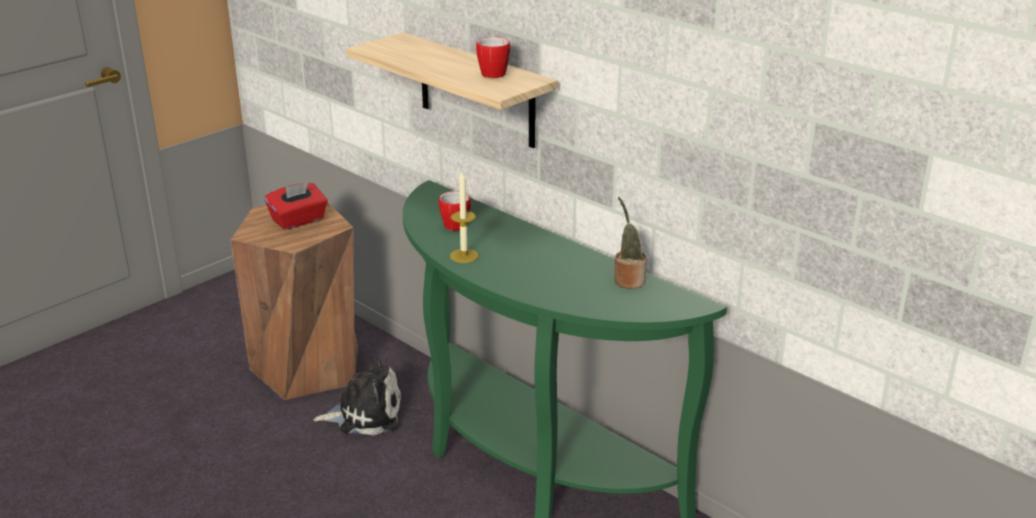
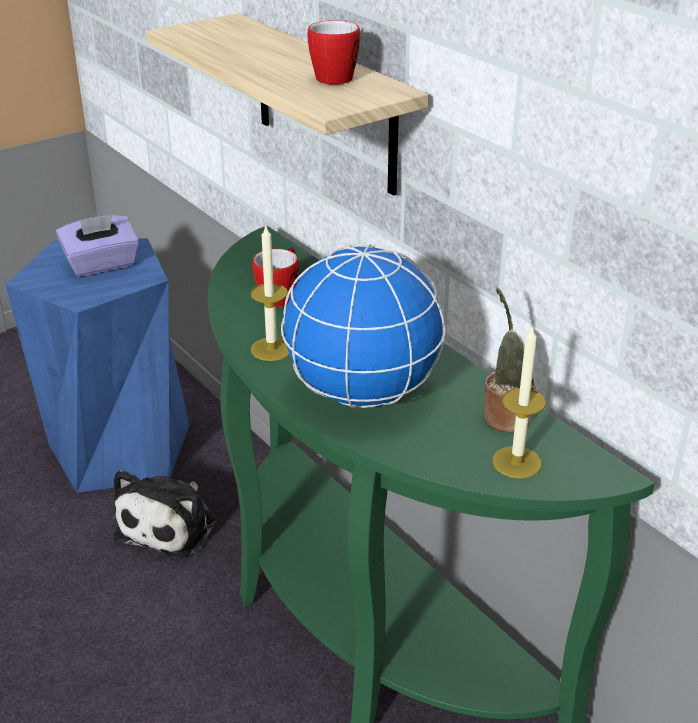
camera: 10 degrees right, 5 degrees up
(298, 220) = (102, 265): red tissue box -> purple tissue box
(308, 366) = (120, 448): brown stool -> blue stool
(365, 414) = (170, 525): plush toy -> plush toy turned 105 degrees clockwise
(534, 275) = (363, 393): none -> globe
(642, 304) = (517, 462): none -> candle

